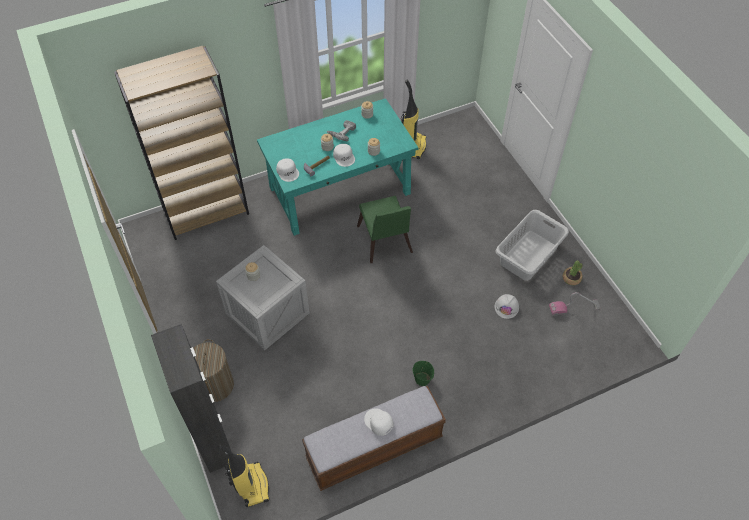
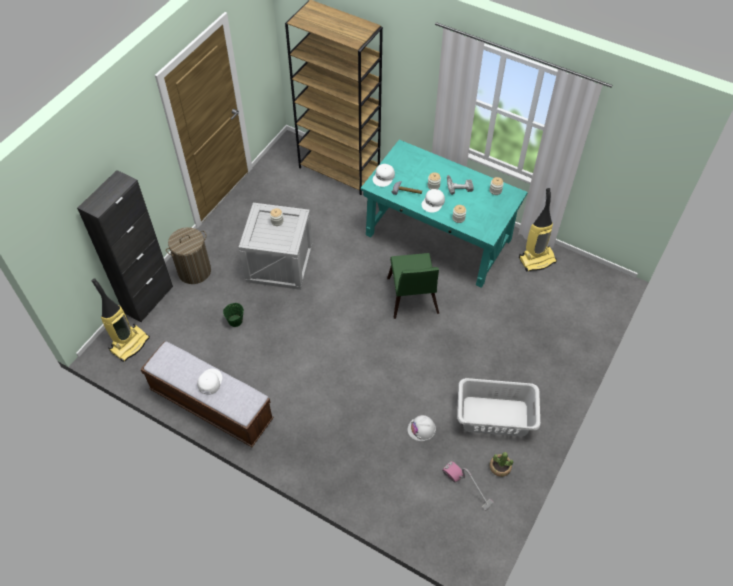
camera: 55 degrees right, 0 degrees up
(384, 243) = (412, 299): green chair -> green chair turned 45 degrees counterclockwise
(422, 379) = (298, 404): green bucket -> green bucket (235, 321)

